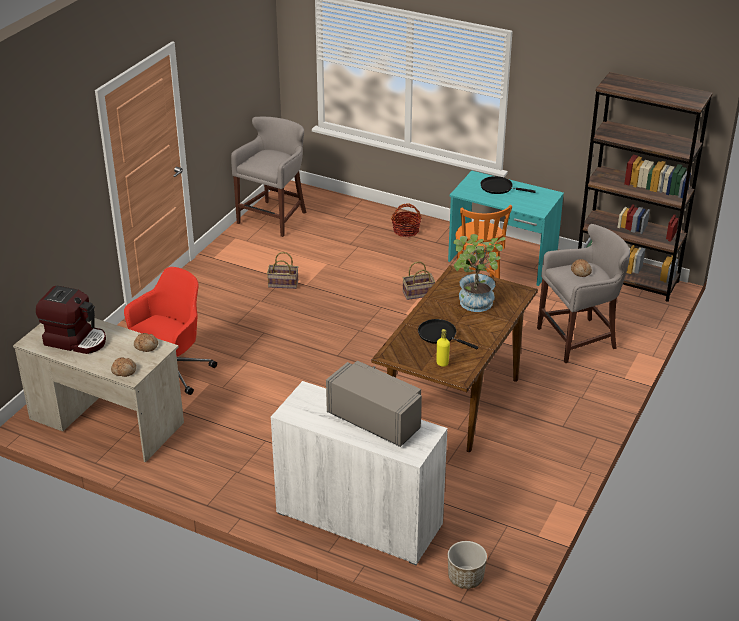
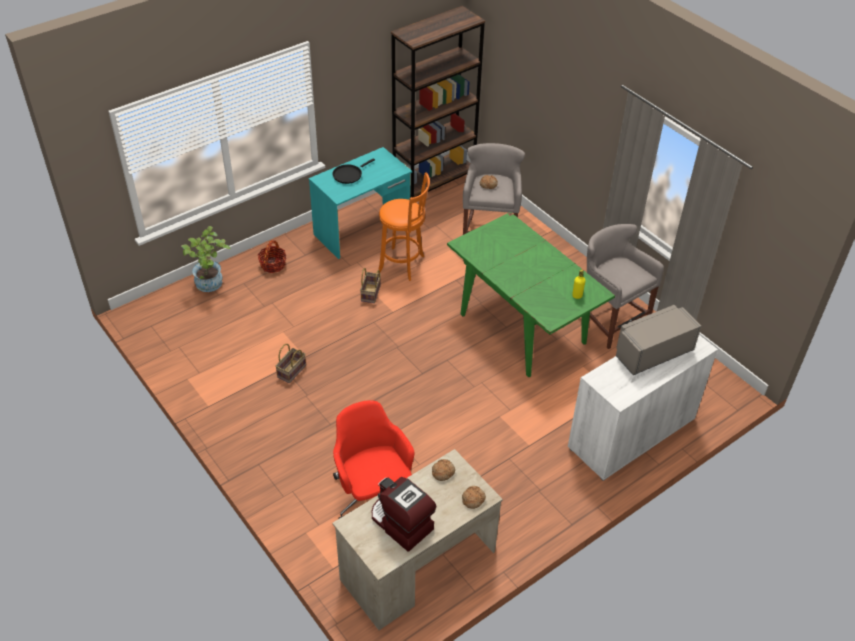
camera: 65 degrees left, 10 degrees up
(76, 340) = (400, 524): coffee machine -> coffee machine turned 90 degrees counterclockwise
(274, 217) = (175, 340): grey stool -> grey stool (609, 320)
(439, 335) = (540, 283): black frying pan -> none
(453, 400) = (521, 328): brown dining table -> green dining table
(465, 578) = (716, 398): planter -> none
(474, 305) = (511, 251): potted plant -> potted plant (211, 285)

